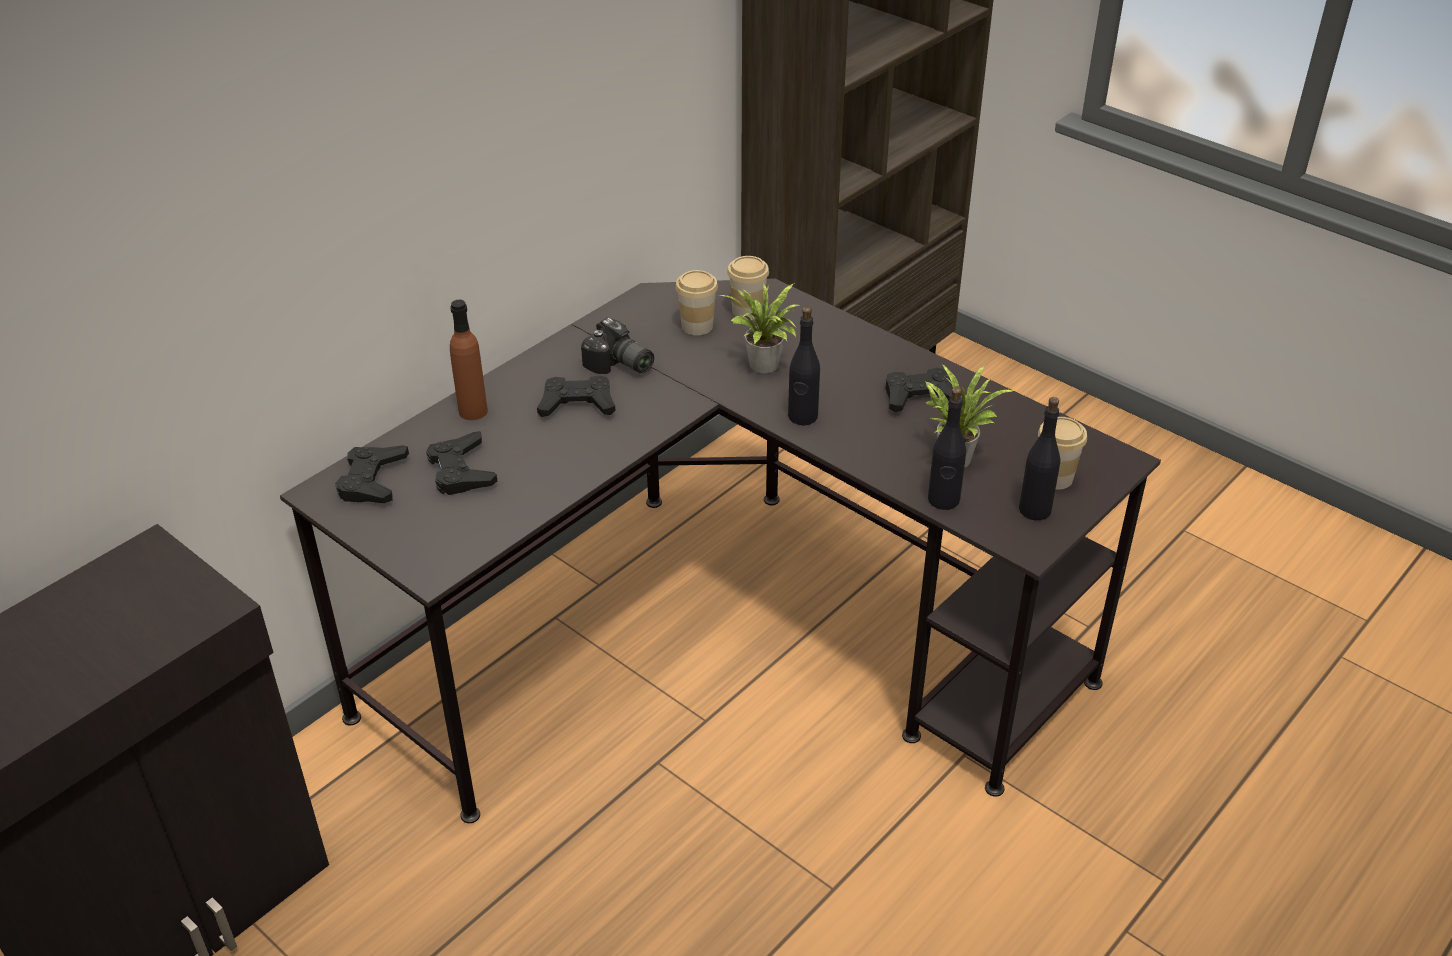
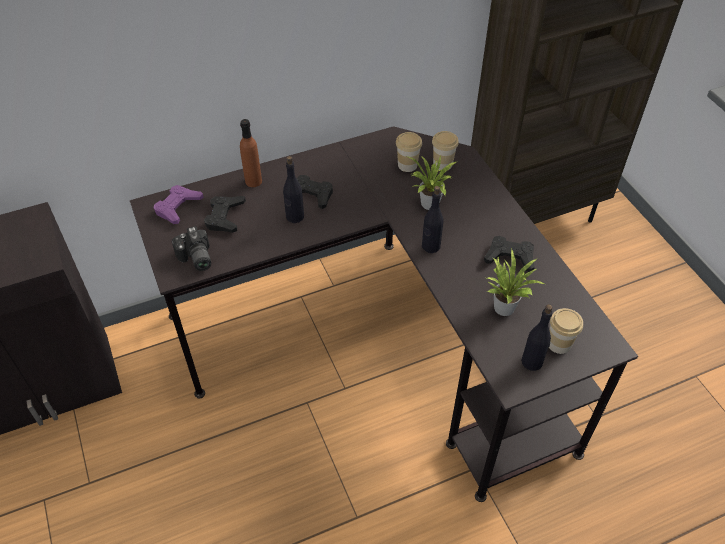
camera: 25 degrees right, 10 degrees up
(372, 480) = (178, 207): black game controller -> purple game controller
(619, 365) = (348, 177): camera -> camera (195, 258)
(943, 500) = (479, 334): black bottle -> black bottle (294, 217)

